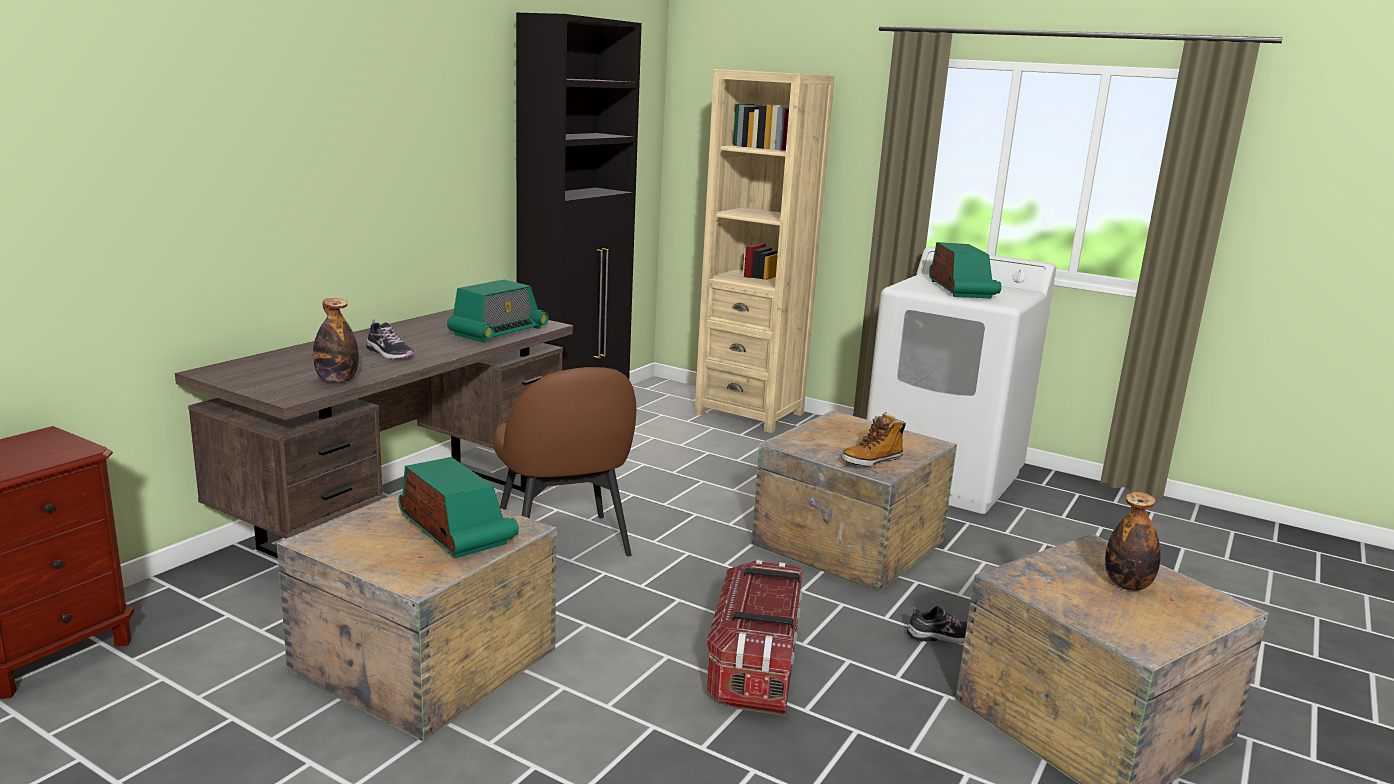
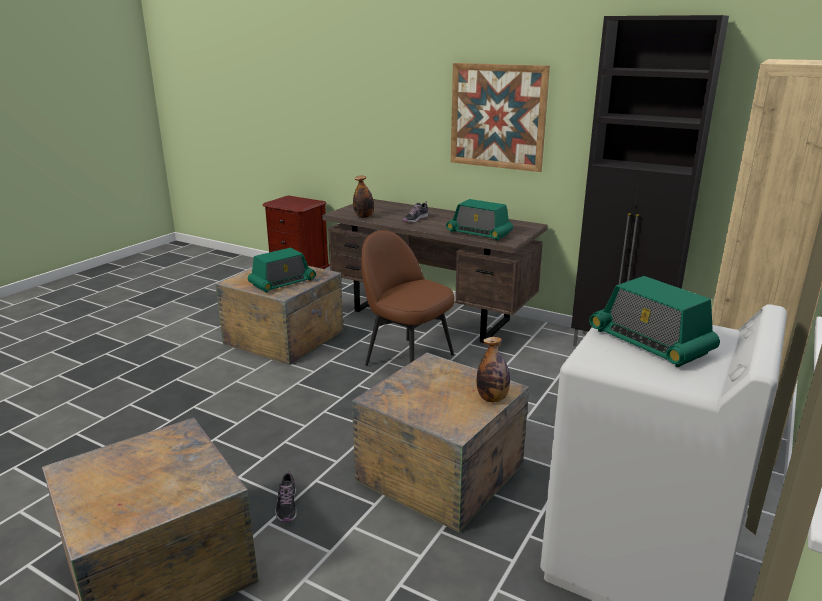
camera: 90 degrees right, 5 degrees up
(395, 157) = (497, 116): none -> picture
(562, 544) = (407, 358): brown chair -> brown chair turned 60 degrees clockwise
(755, 666) = (262, 423): storage box -> none
(872, 460) = (401, 395): boot -> none
(961, 289) = (650, 342): radio -> radio turned 60 degrees clockwise
(1127, 585) = (150, 485): bottle -> bottle (492, 398)

